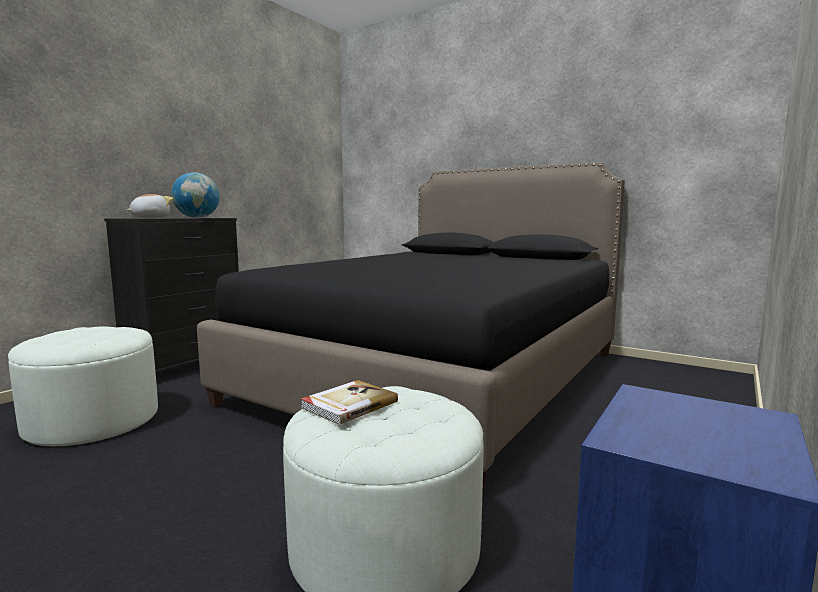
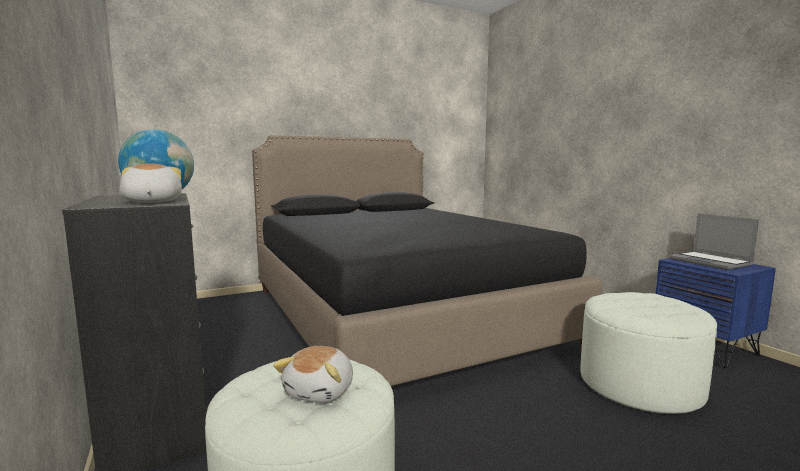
camera: 60 degrees left, 0 degrees up
(74, 339) = (321, 391): none -> plush toy
(348, 405) = (635, 307): book -> none
(698, 424) = (711, 262): none -> laptop

